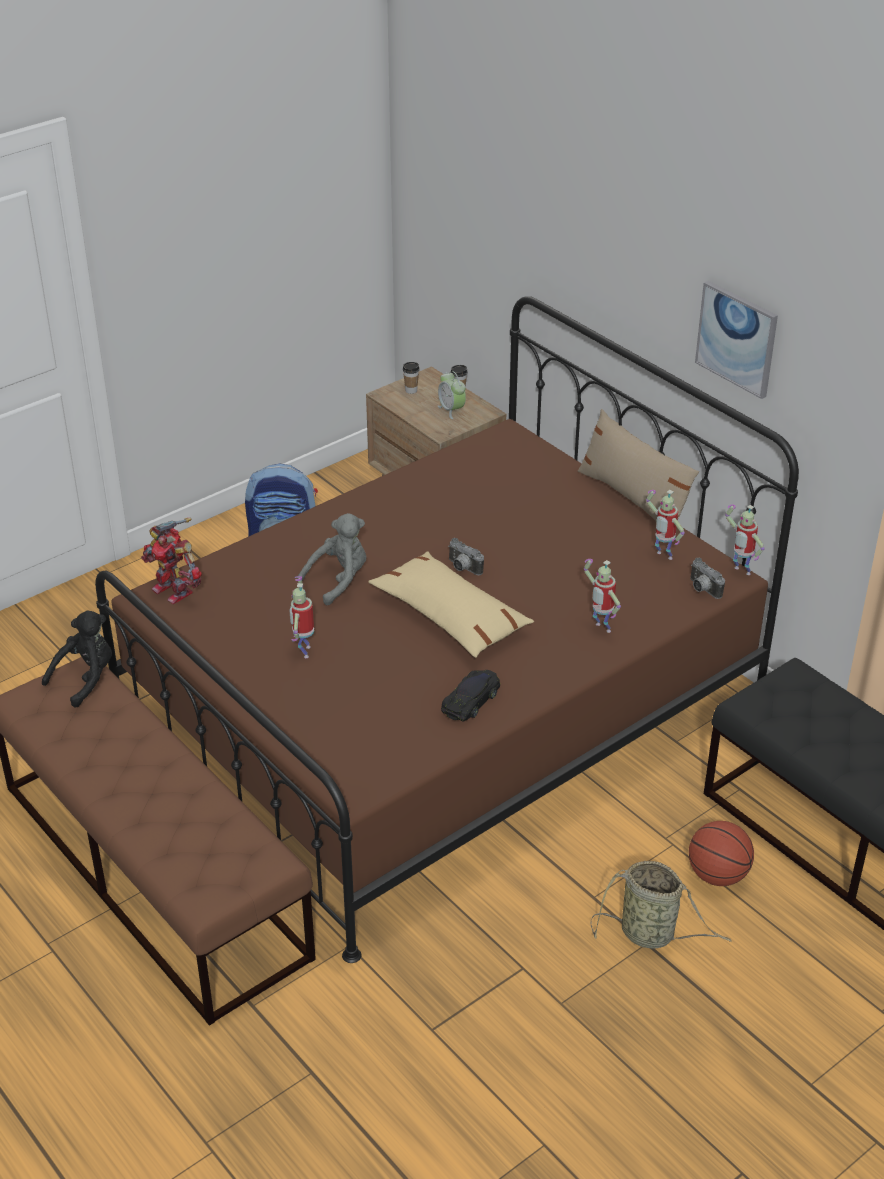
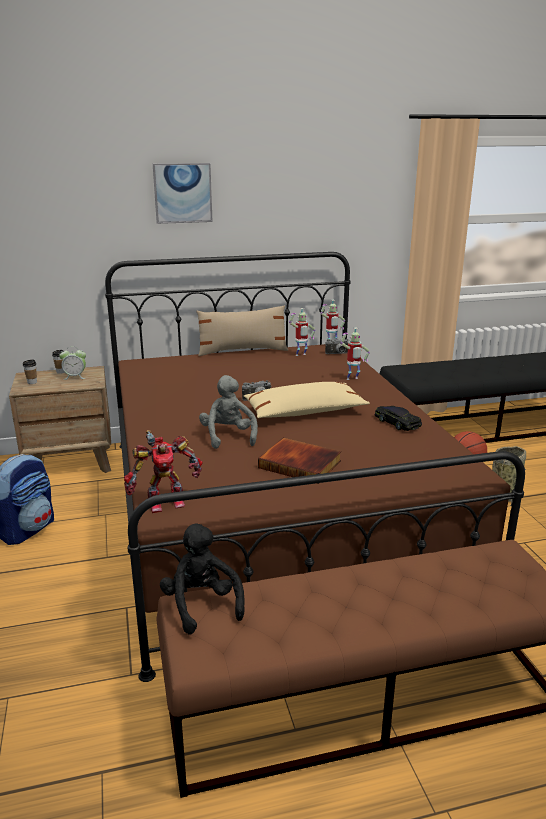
camera: 65 degrees left, 15 degrees down
(304, 651) = (301, 464): toy robot -> book
(737, 338) = (287, 212): picture -> picture (183, 193)

